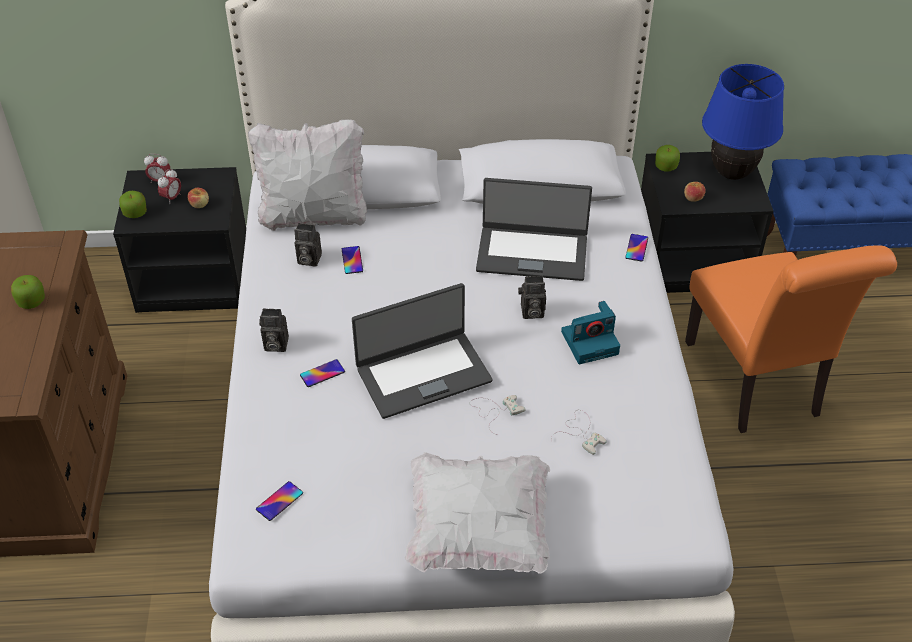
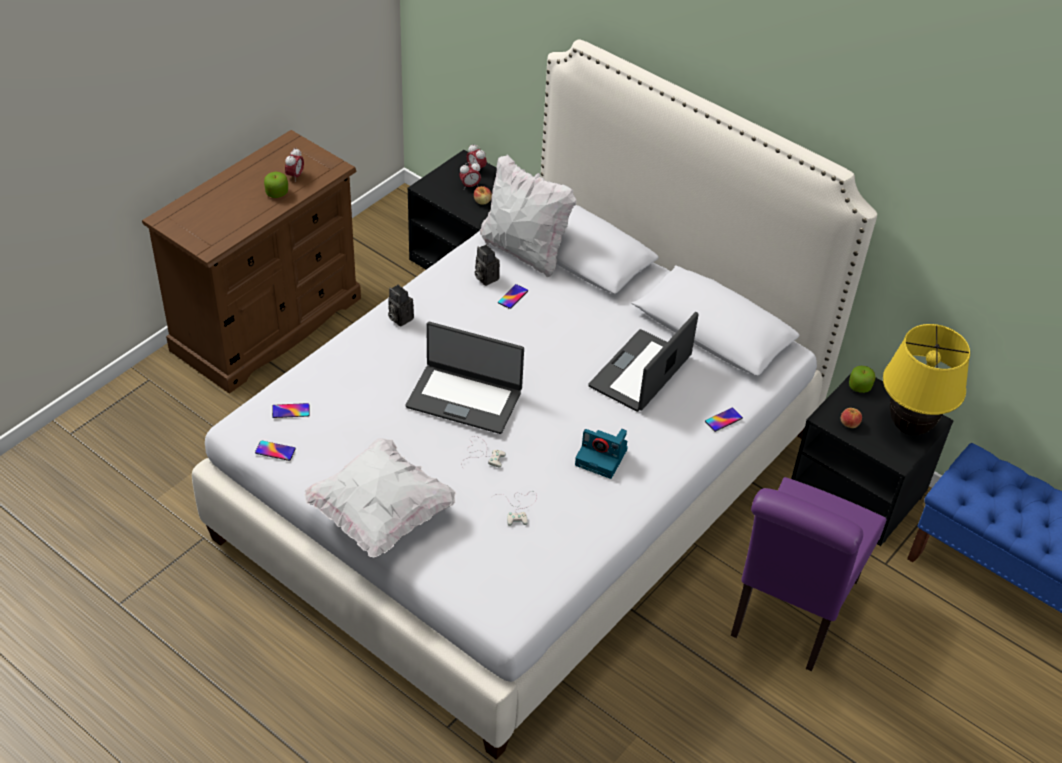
camera: 40 degrees right, 0 degrees up
(31, 274) = (295, 176): none -> alarm clock
(135, 213) = (435, 182): apple -> none
(322, 373) = (405, 355): phone -> phone (275, 451)
(531, 312) = (587, 410): camera -> none
(532, 253) = (641, 372): laptop -> laptop turned 75 degrees clockwise
(731, 173) = (909, 426): blue table lamp -> yellow table lamp
(756, 384) = (789, 613): orange chair -> purple chair

